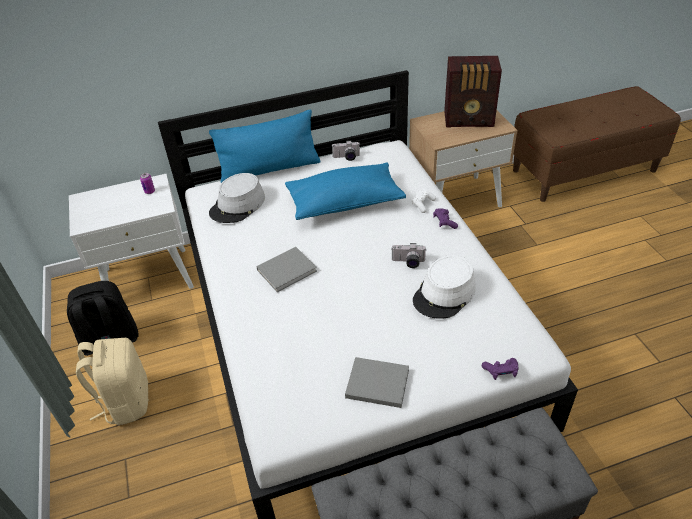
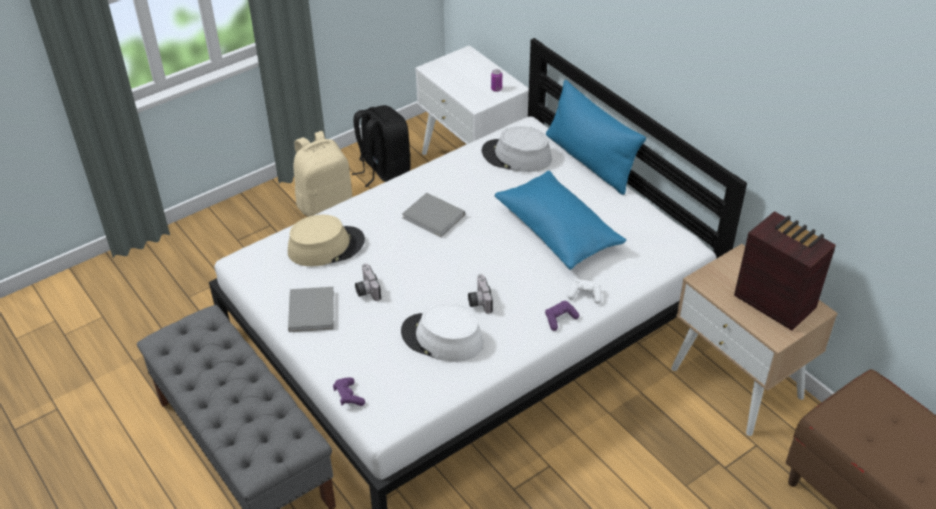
camera: 70 degrees right, 0 degrees up
(288, 356) = (326, 246): none -> beige hat
(346, 158) = (643, 213): camera -> camera (366, 290)
(470, 120) = (774, 300): radio -> radio turned 150 degrees clockwise

